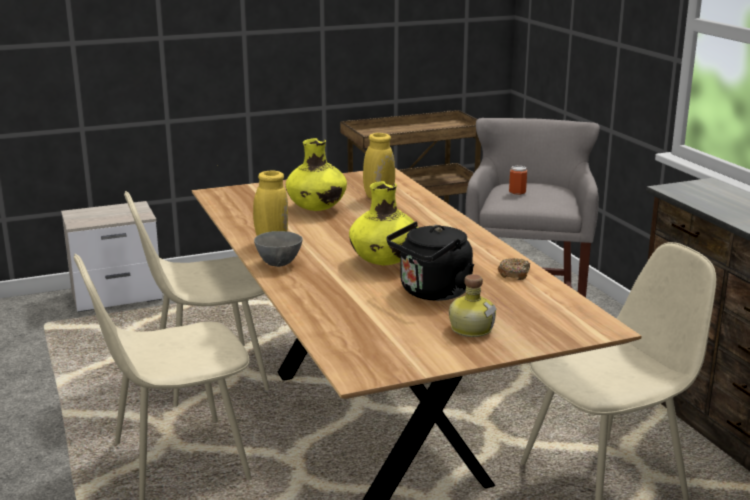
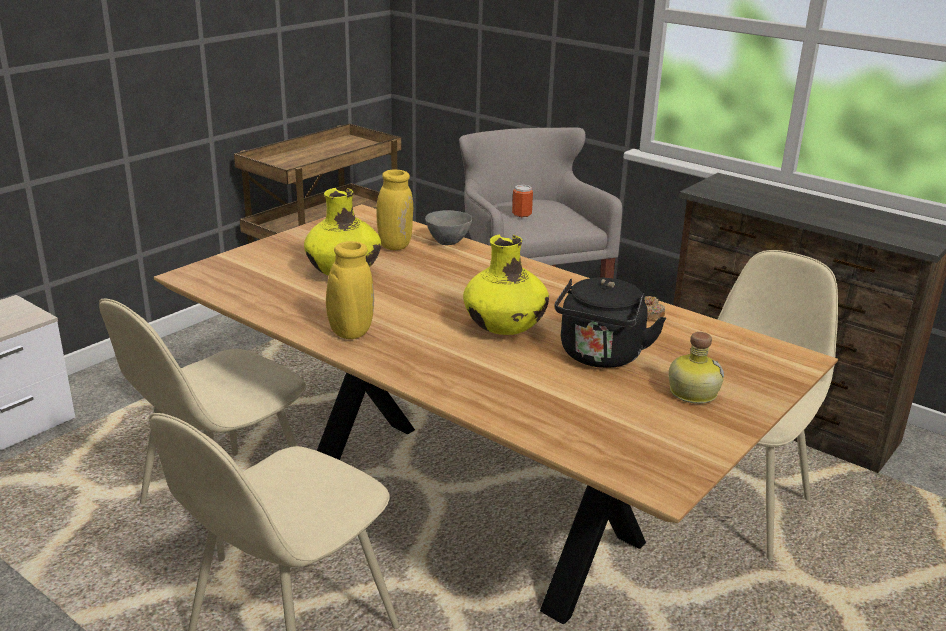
camera: 30 degrees left, 5 degrees up
(279, 263) = (393, 358): grey bowl -> grey bowl (448, 242)

